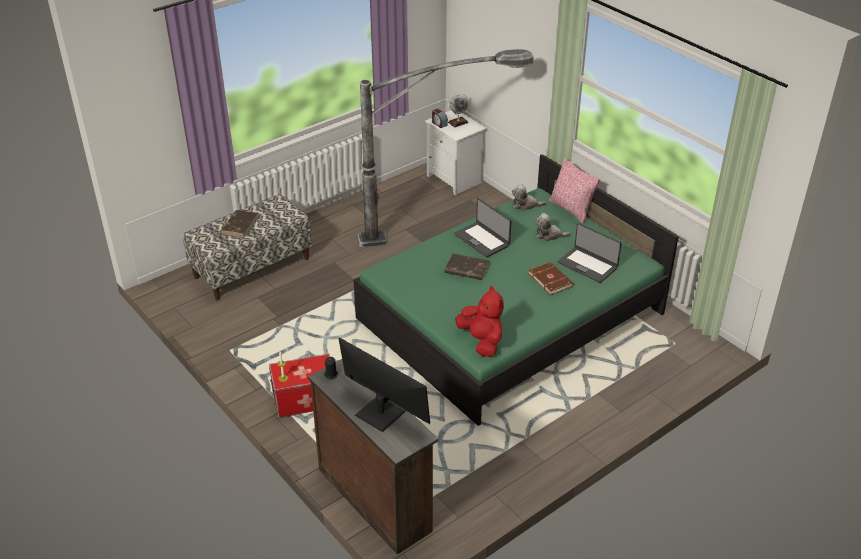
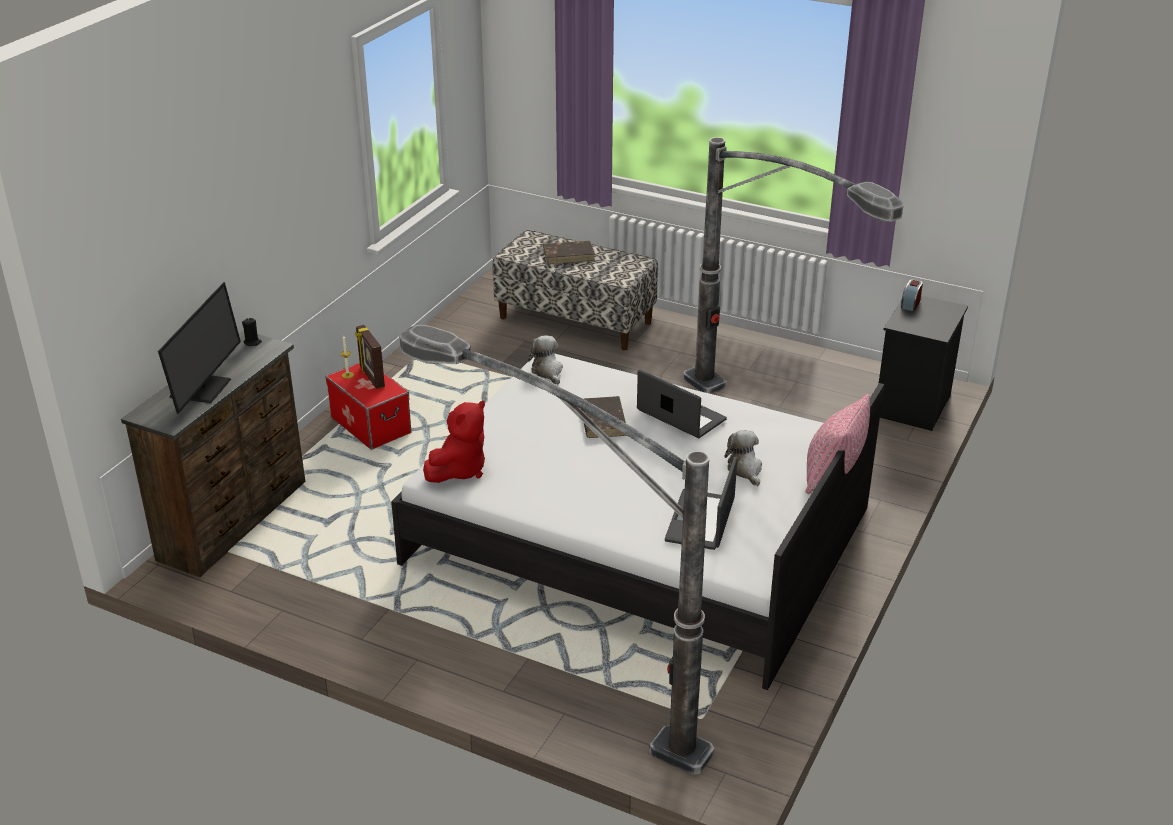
camera: 65 degrees right, 5 degrees down
(296, 367) = (371, 377): none -> picture frame
(455, 179) = (913, 407): white nightstand -> black nightstand
(458, 122) = (933, 317): globe -> none
(482, 239) = (680, 416): laptop -> laptop turned 105 degrees clockwise
(510, 316) = (639, 536): green bed -> white bed
(525, 205) = (801, 432): plush toy -> plush toy (547, 371)
(551, 279) = (636, 495): brown book -> none
(638, 390) = (561, 699): none -> floor lamp

